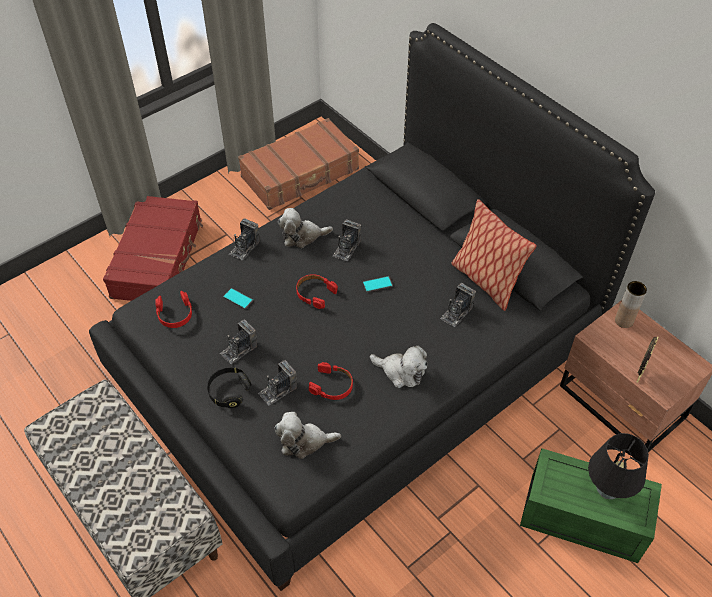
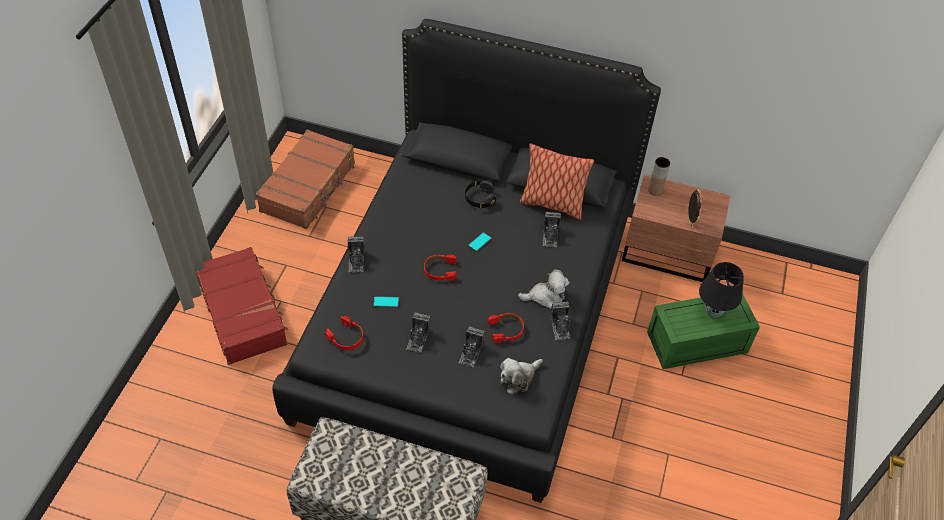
camera: 35 degrees left, 0 degrees up
(229, 392) = (436, 373): black headphones -> black headphones (479, 199)
(302, 236) = (394, 232): plush toy -> none
(346, 248) = (435, 225): camera -> camera (560, 327)

